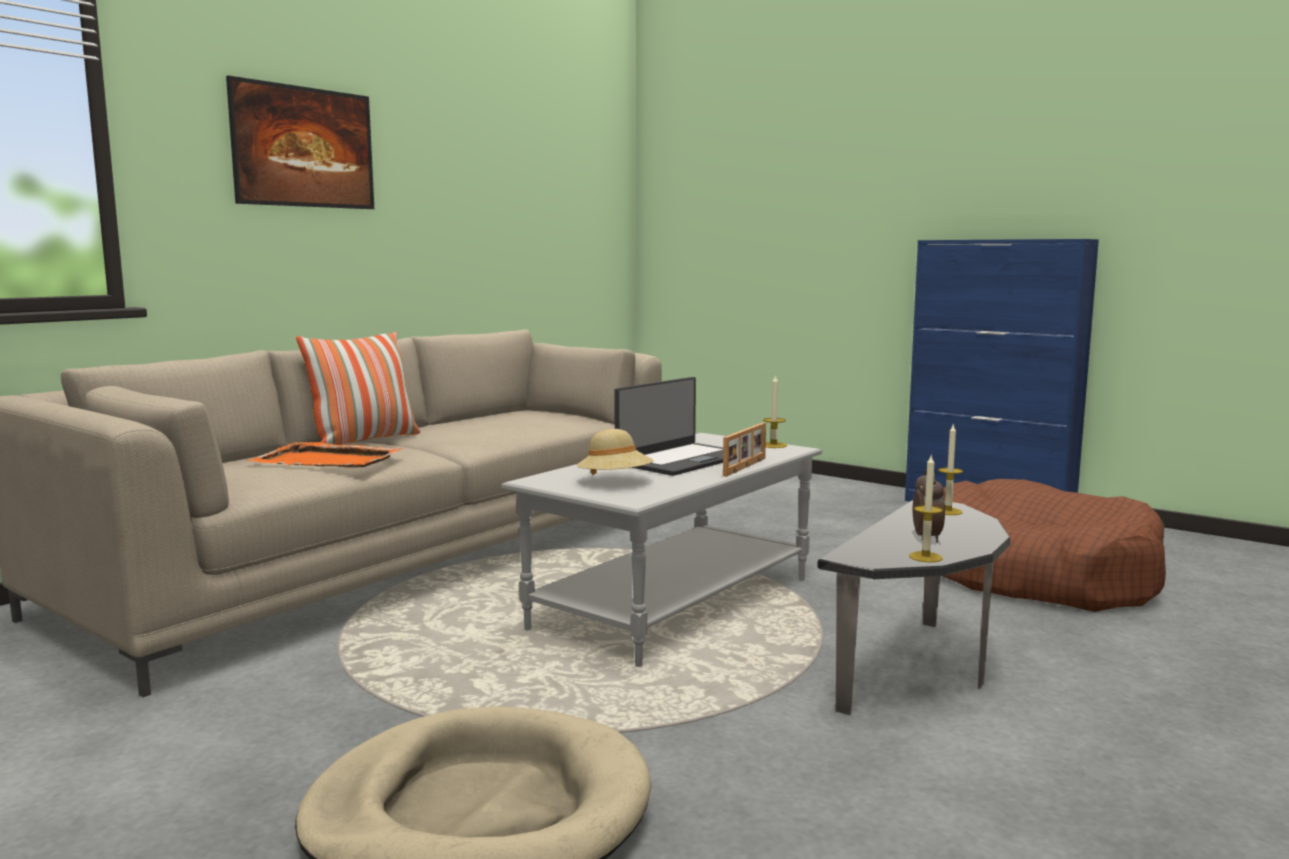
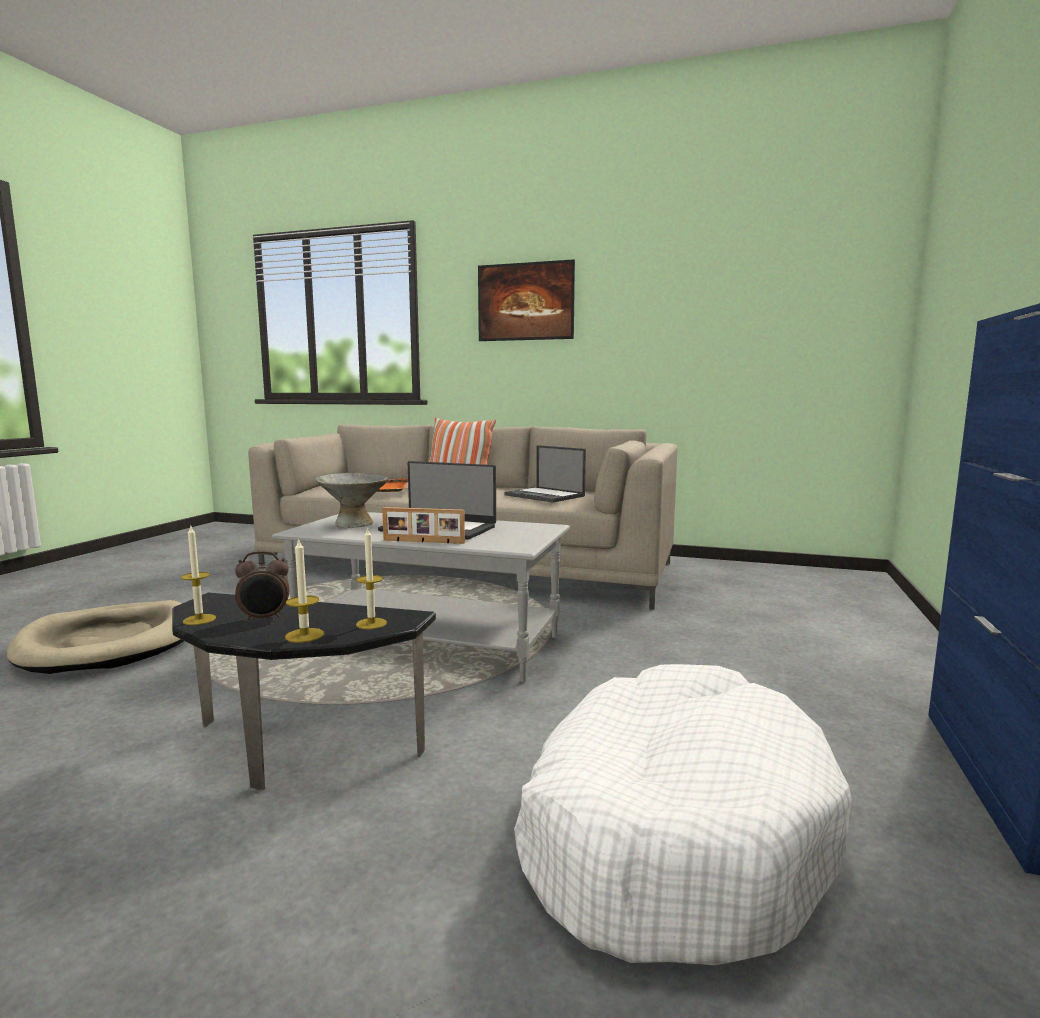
camera: 70 degrees right, 0 degrees up
(526, 422) = (545, 496): none -> laptop
(615, 482) = (354, 524): beige hat -> grey bowl
(773, 445) = (528, 542): candle -> candle (304, 635)
(1033, 574) = (672, 830): brown dog bed -> white dog bed

